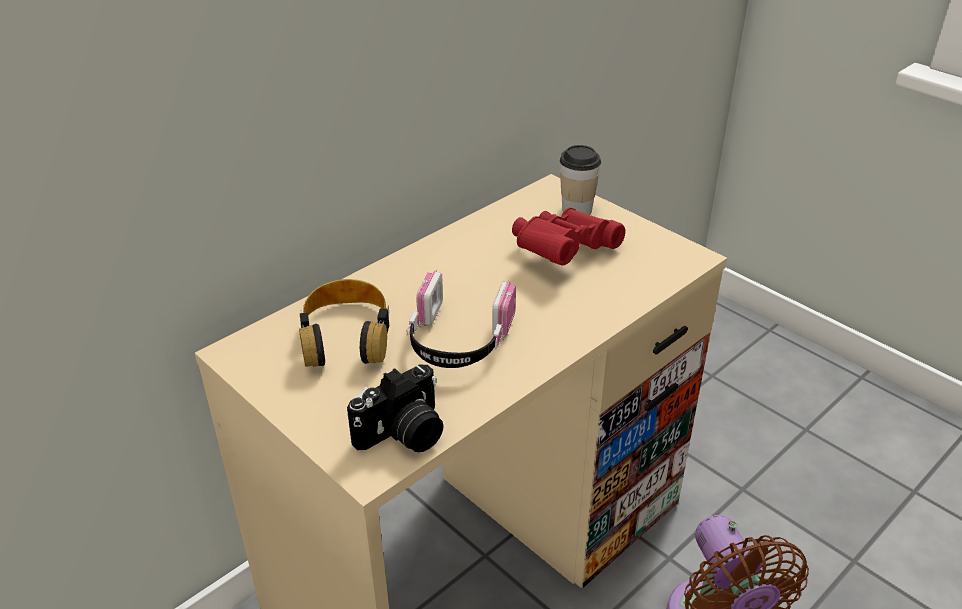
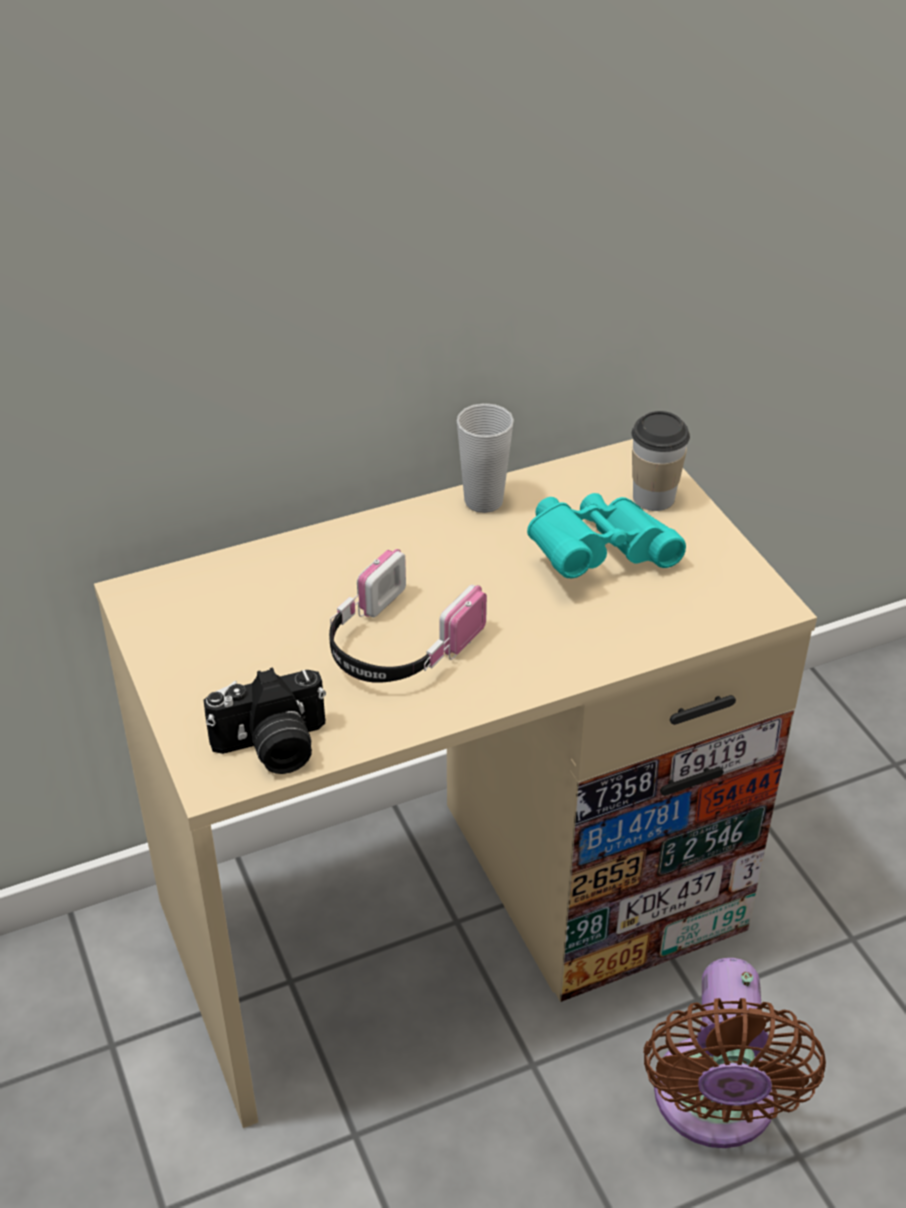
camera: 20 degrees right, 5 degrees up
(346, 336) = (270, 606): headphones -> none
(464, 235) = (483, 501): none -> cup
(562, 252) = (597, 556): red binoculars -> turquoise binoculars

